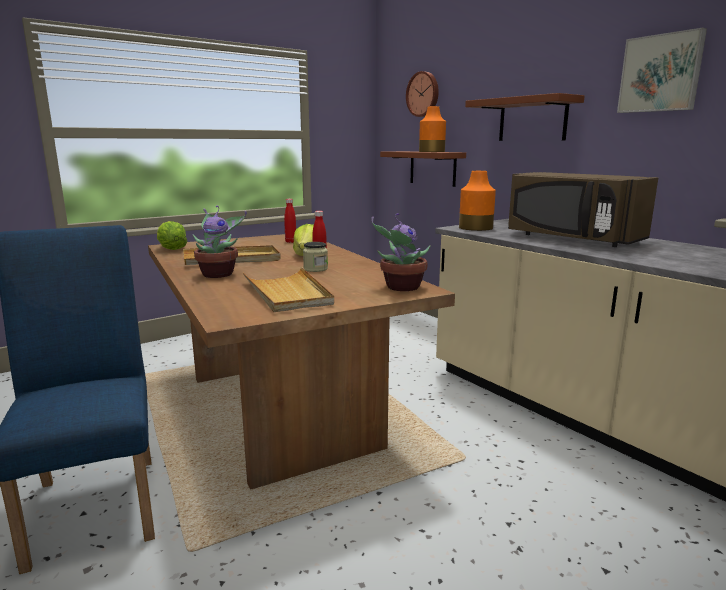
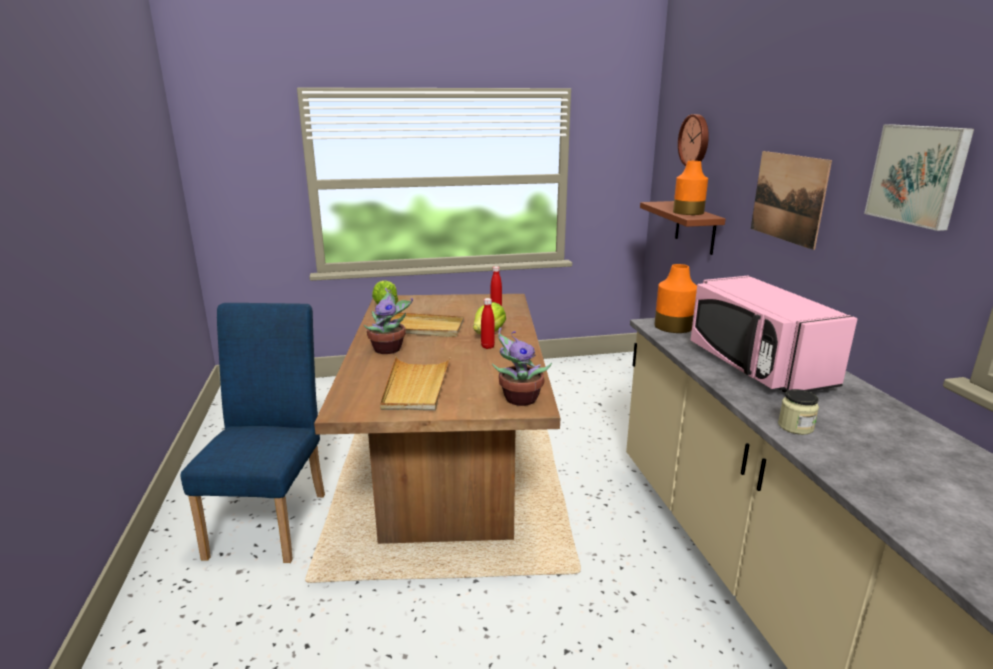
camera: 25 degrees right, 5 degrees up
(315, 269) = (473, 356): jar -> jar (795, 426)
(532, 120) = (788, 197): brown shelf -> picture
(571, 238) = (755, 366): brown microwave -> pink microwave

